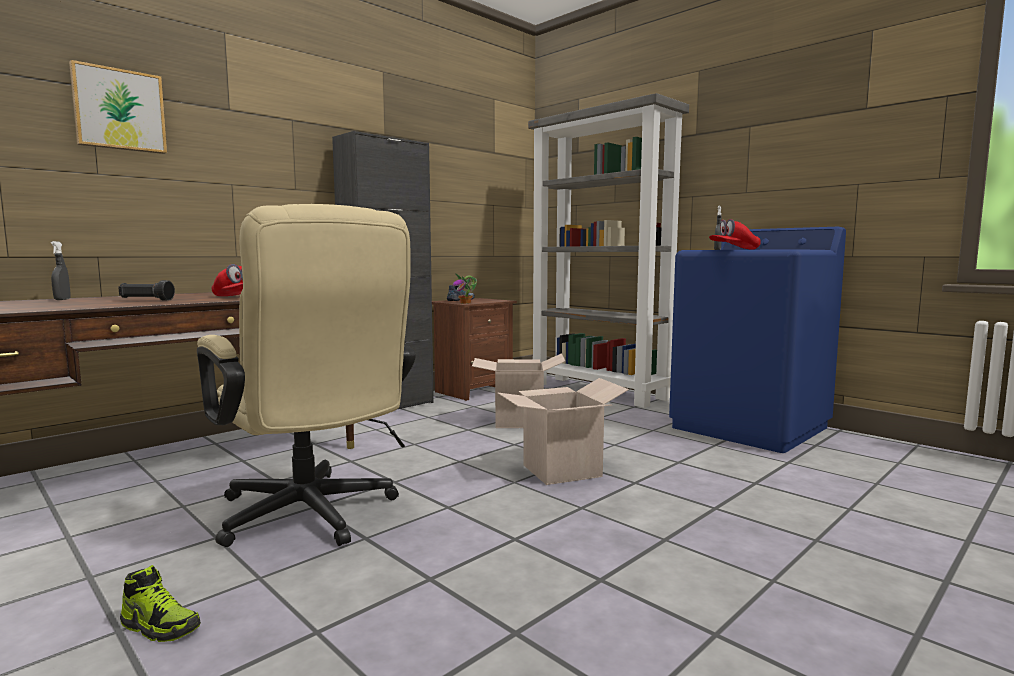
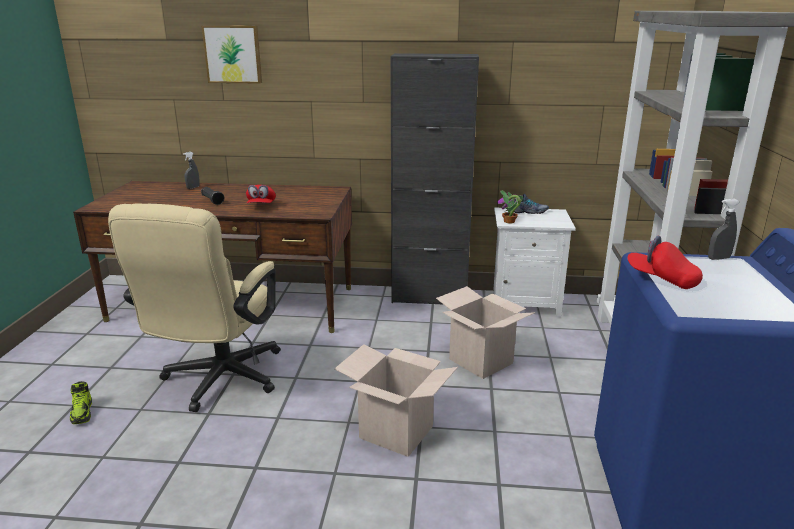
camera: 50 degrees right, 15 degrees up
(472, 391) = (524, 304): brown nightstand -> white nightstand

